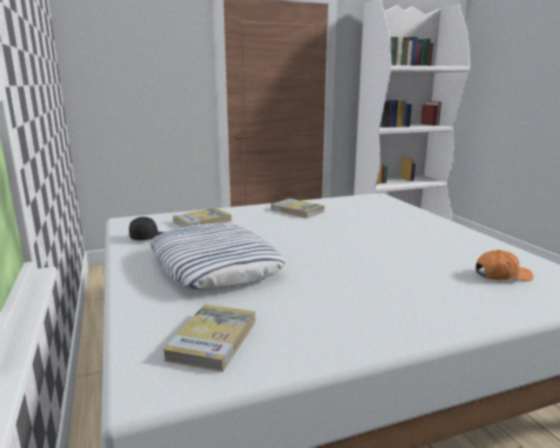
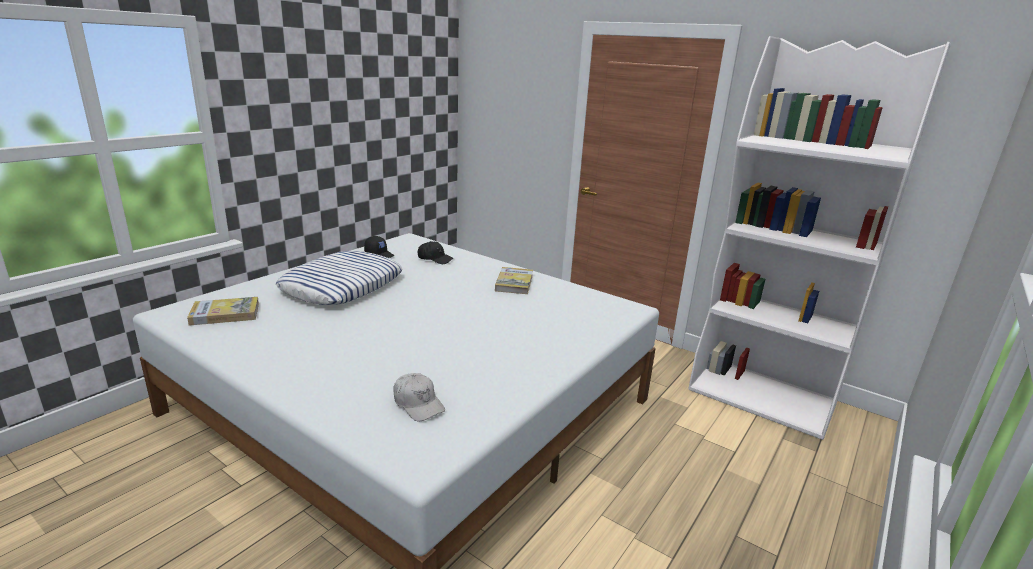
camera: 55 degrees right, 5 degrees up
(202, 221) = (435, 259): book -> black cap
(502, 275) = (418, 404): orange cap -> white cap

